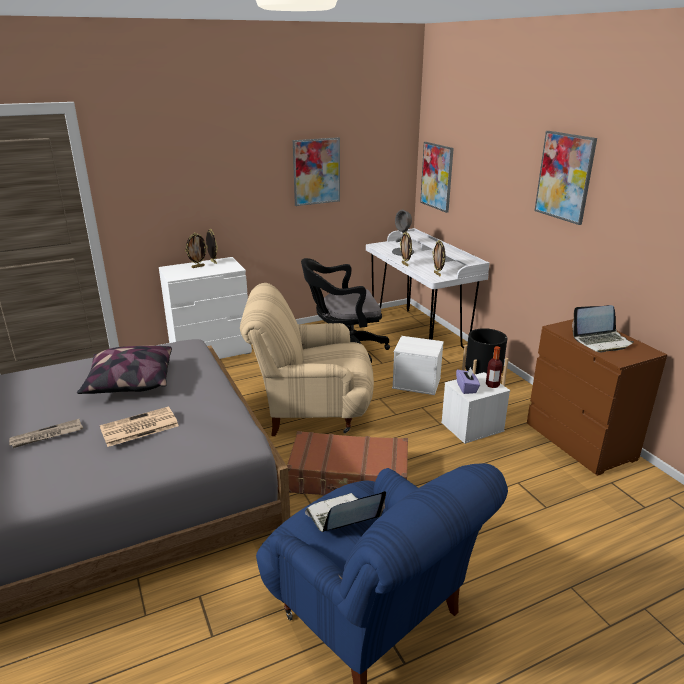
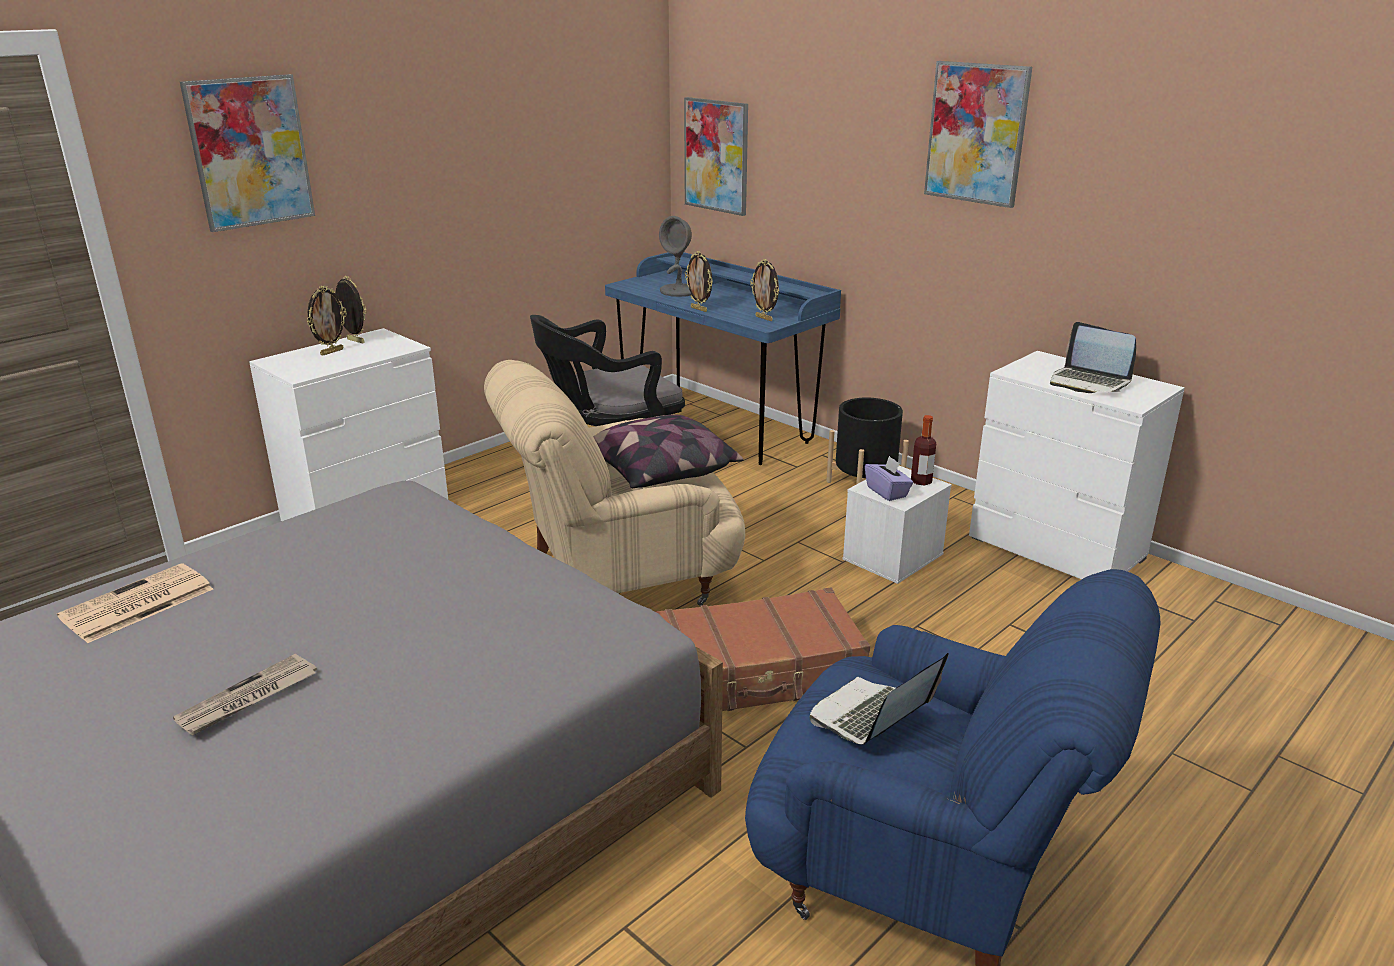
camera: 20 degrees left, 0 degrees up
(130, 383) = (339, 575): pillow -> pillow (659, 472)
(138, 427) = (433, 645): newspaper -> newspaper (136, 605)
(316, 171) = (515, 158): picture -> picture (250, 152)
(417, 383) = (766, 505): white storage box -> none
(418, 332) = (717, 427): white desk -> blue desk
(580, 442) = (1057, 549): brown dresser -> white dresser
(601, 341) = (1088, 382): laptop -> laptop turned 75 degrees clockwise

